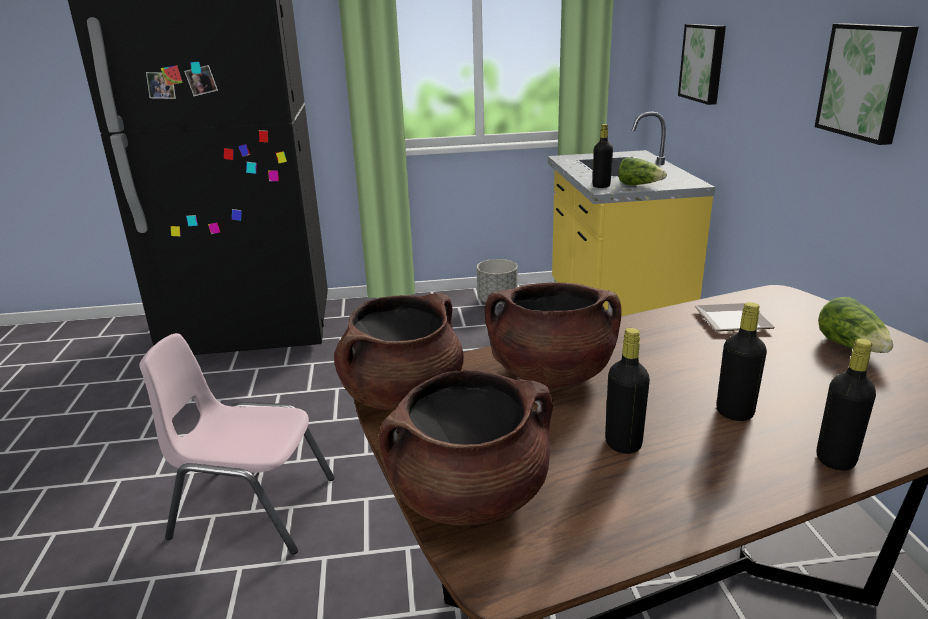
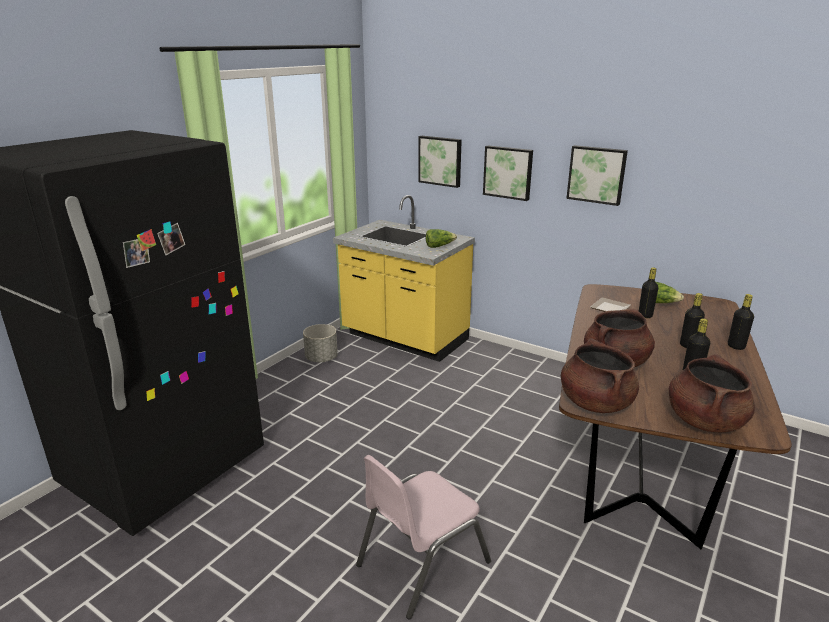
camera: 50 degrees left, 0 degrees up
(601, 186) = (422, 252): black bottle -> black bottle (645, 315)
(764, 79) = (508, 172): none -> picture

